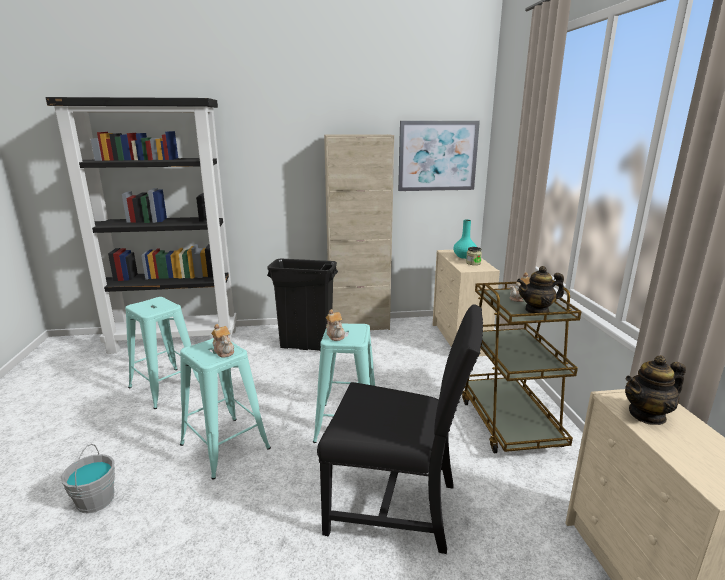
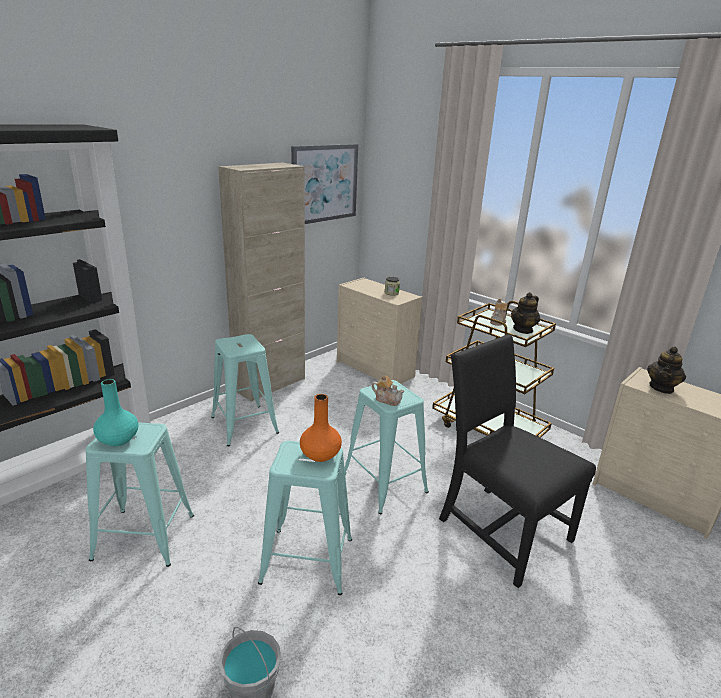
camera: 40 degrees left, 5 degrees up
(224, 351) = (320, 454): teapot -> orange vase
(305, 346) = (244, 425): black trash can -> turquoise stool
(397, 506) = (499, 529): black chair -> black chair turned 105 degrees counterclockwise
(464, 256) = (373, 287): turquoise vase -> turquoise vase (118, 439)

